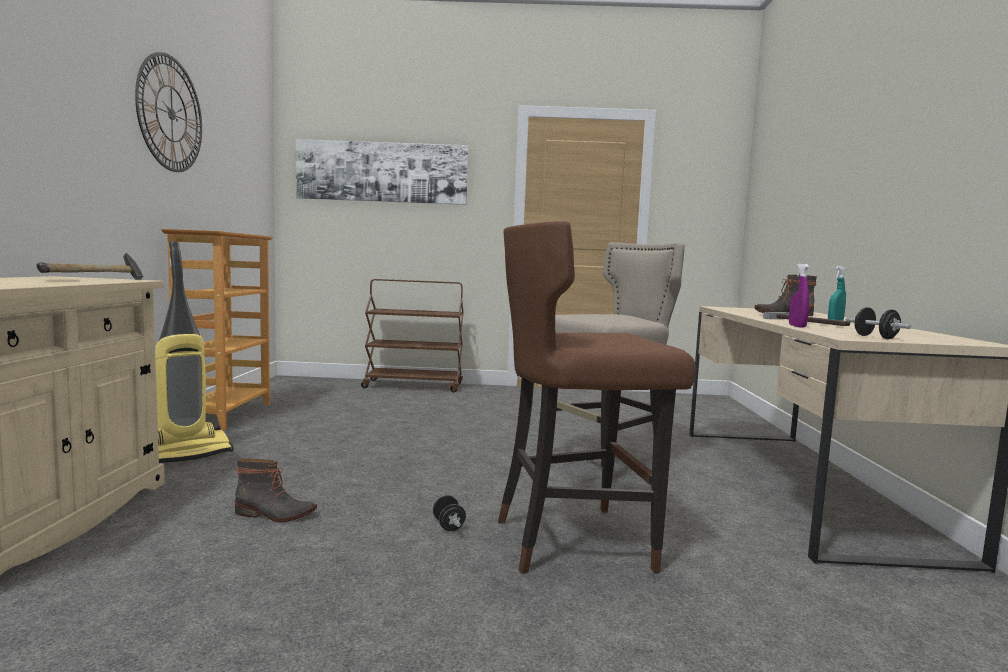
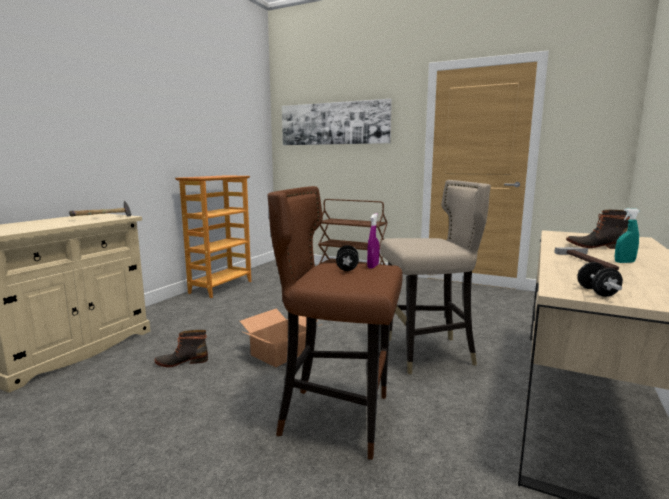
camera: 25 degrees right, 5 degrees up
(171, 114) = (182, 106): wall clock -> none
(187, 453) = (179, 312): vacuum cleaner -> none
(274, 514) = (182, 361): boot -> boot turned 135 degrees clockwise
(421, 483) = (282, 352): none -> cardboard box
(448, 525) = (268, 388): black dumbbell -> black dumbbell (347, 268)
(797, 326) = (554, 268): purple spray bottle -> purple spray bottle (373, 266)

